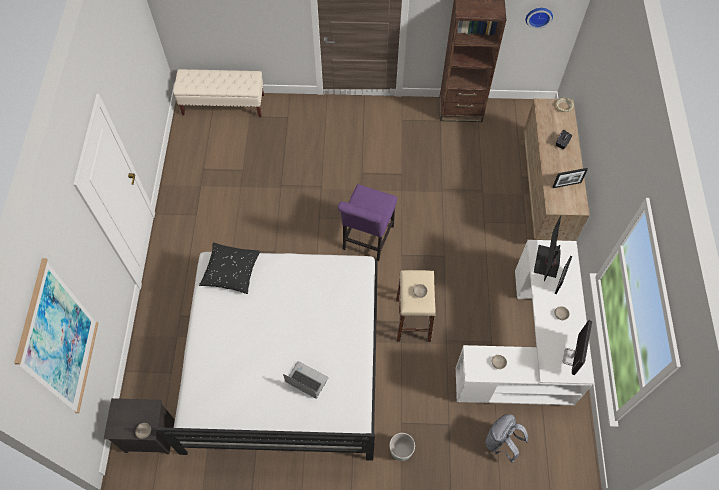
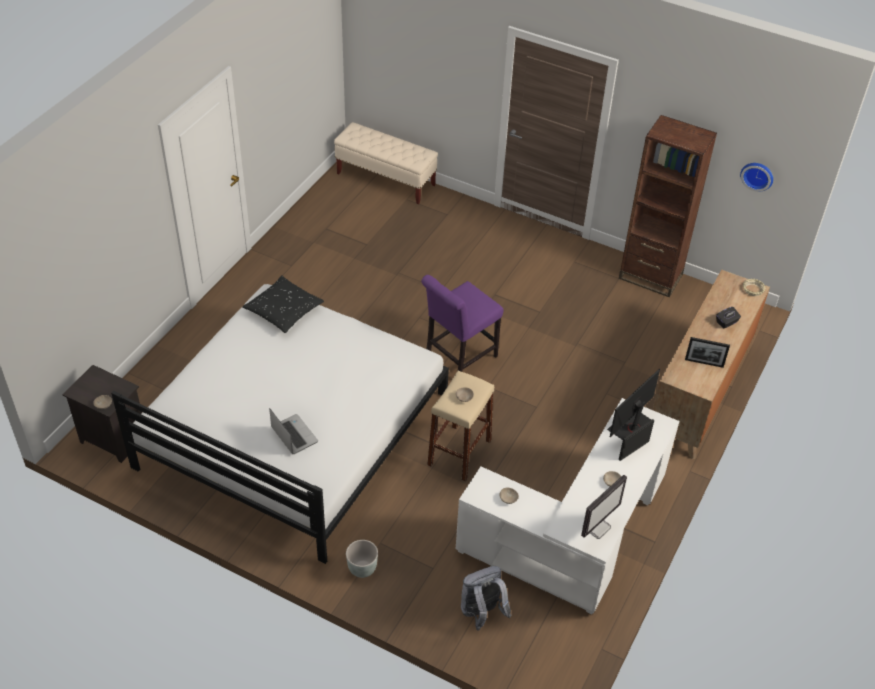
camera: 25 degrees right, 15 degrees down
(59, 340) = (67, 251): picture -> none

